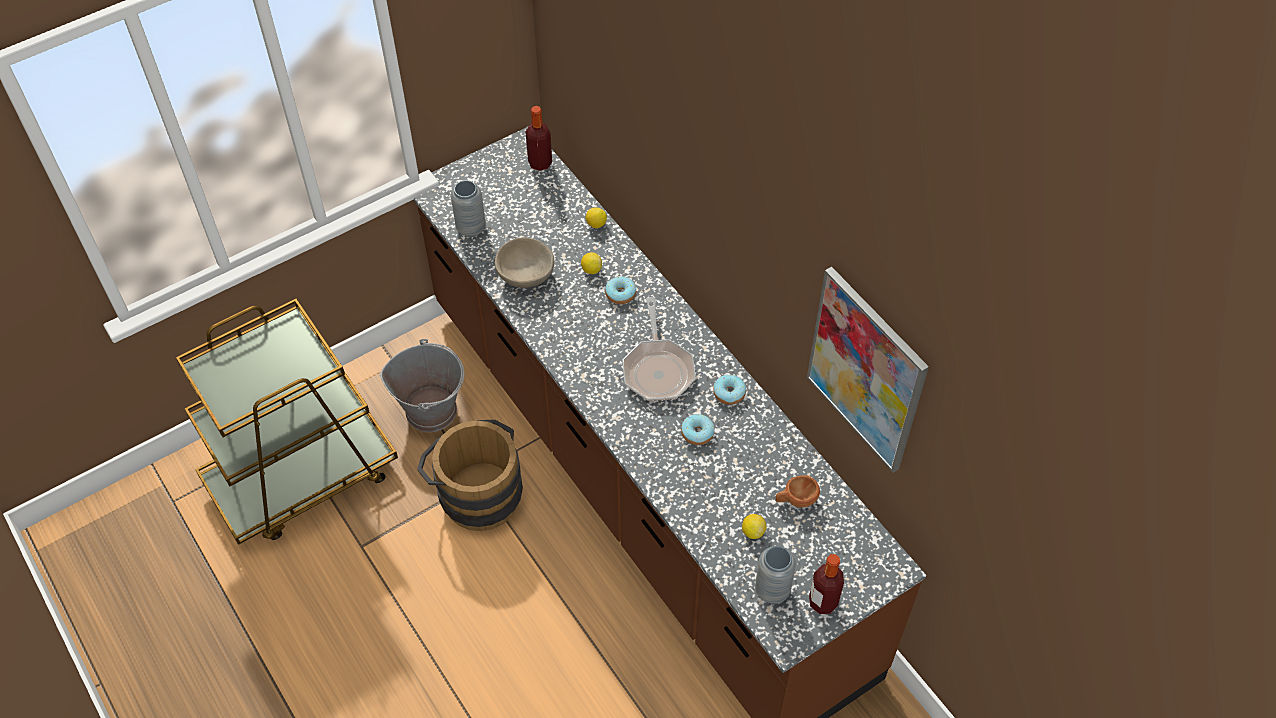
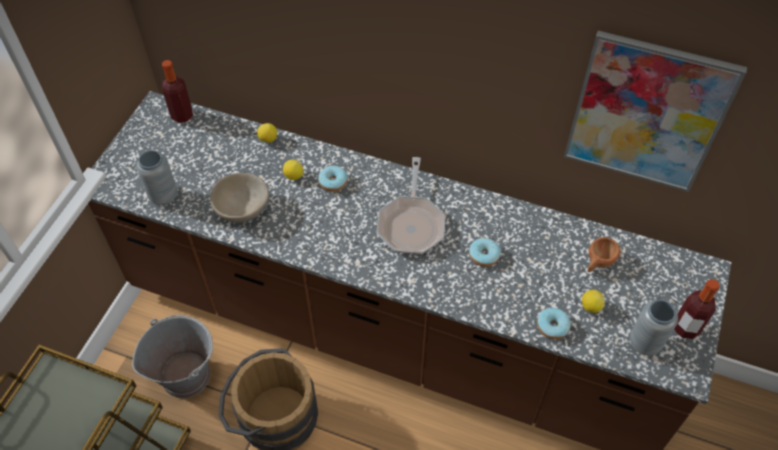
camera: 35 degrees left, 0 degrees up
(658, 369) = (411, 223): frying pan -> frying pan turned 45 degrees clockwise
(729, 393) = (480, 211): donut -> donut (552, 326)

